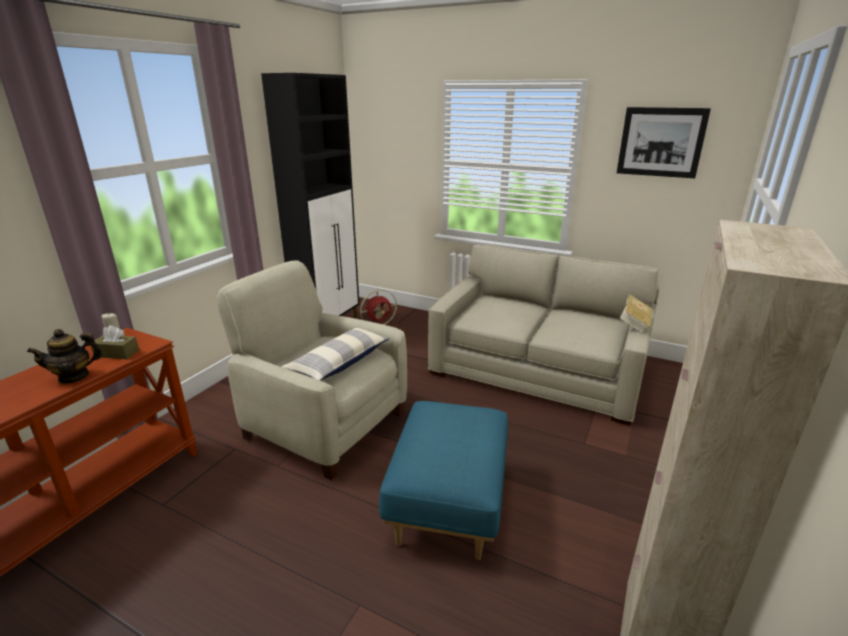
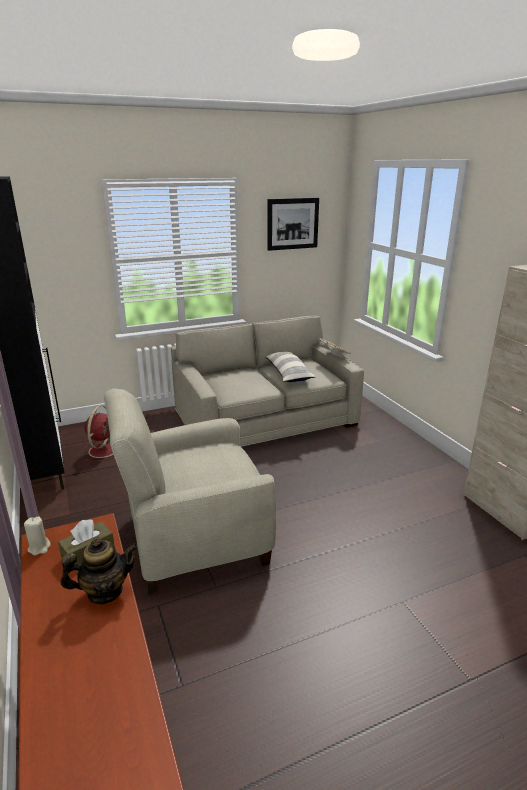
camera: 50 degrees left, 0 degrees up
(74, 376) = (105, 592): teapot -> teapot turned 120 degrees counterclockwise
(339, 362) = (220, 464): pillow -> pillow (288, 373)
(449, 504) = (353, 522): blue ottoman -> none

